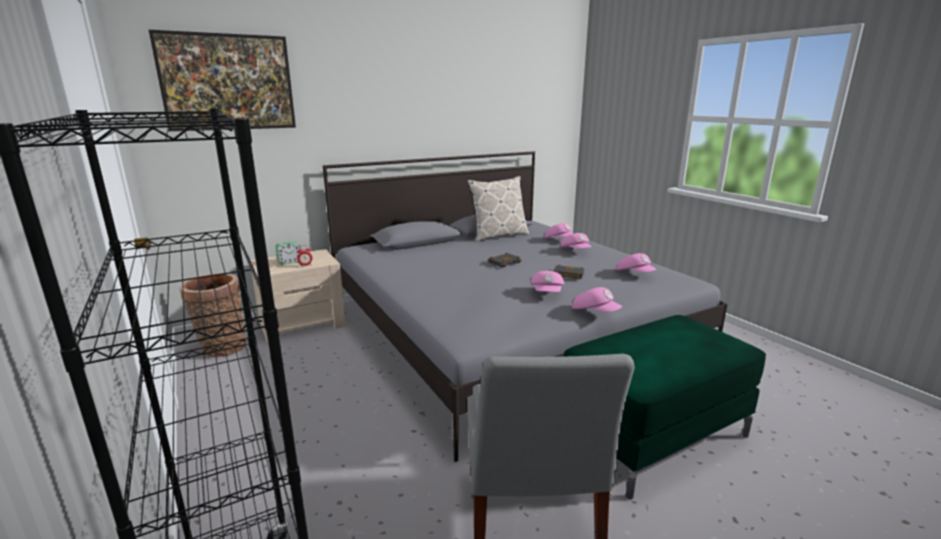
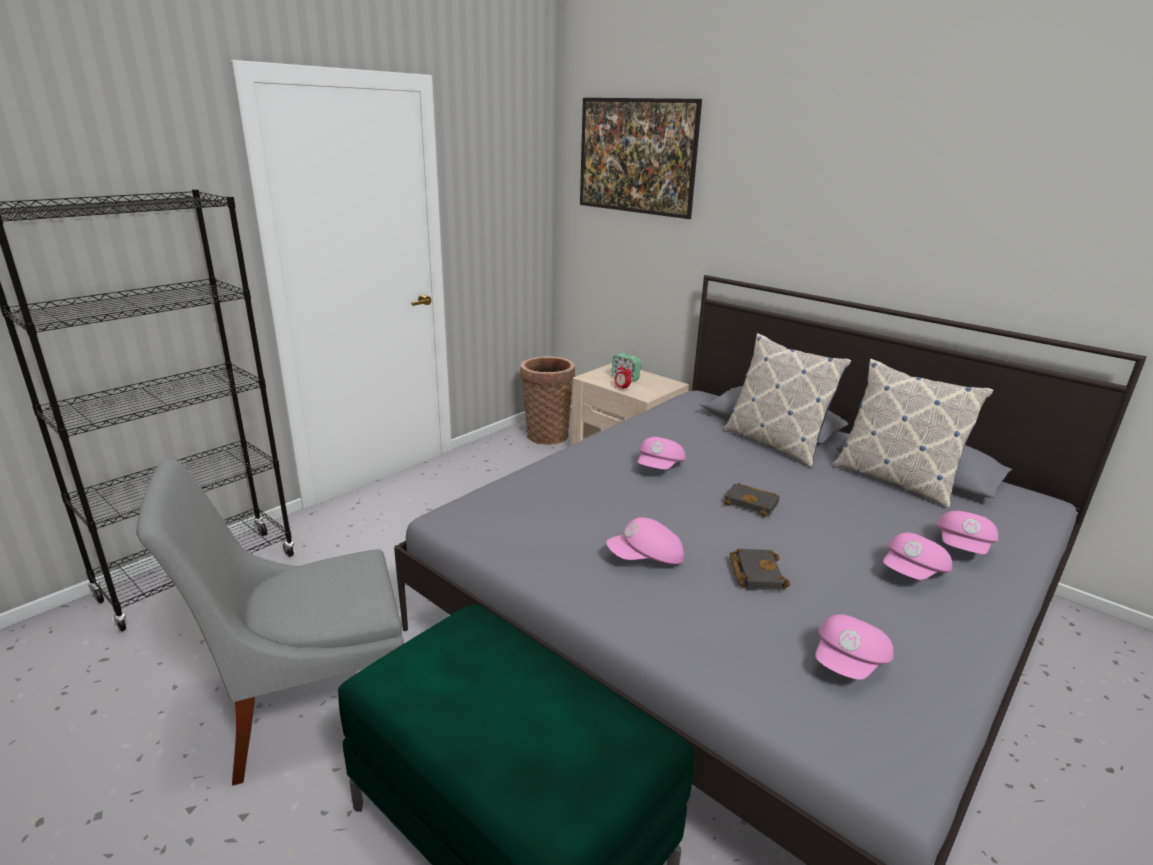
camera: 70 degrees right, 5 degrees up
(441, 246) = (775, 444): none -> pillow
(595, 312) = (597, 614): pink cap -> pink cap (660, 468)

